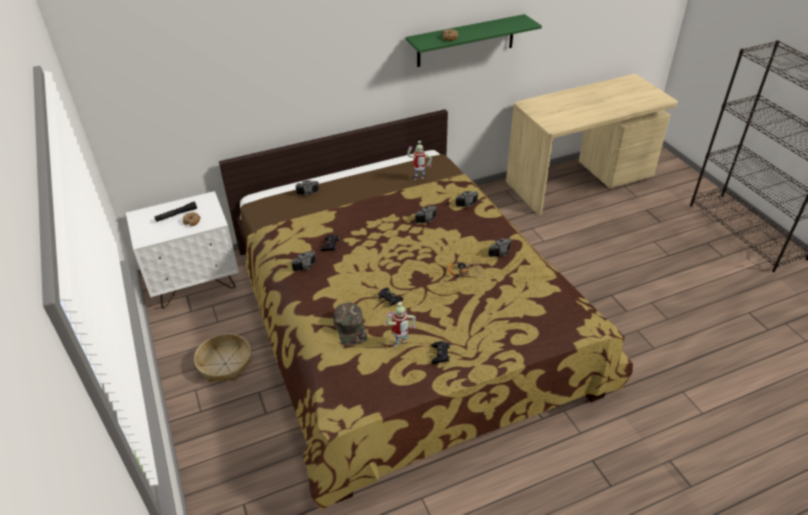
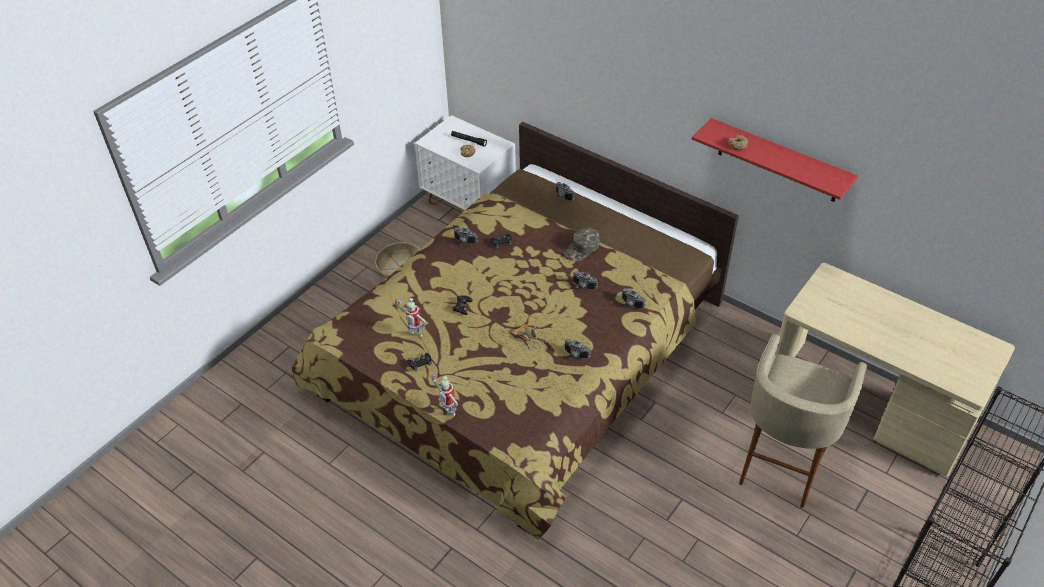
camera: 60 degrees right, 5 degrees up
(351, 328) = (414, 299): green cap -> green cap (582, 248)
(419, 179) = (647, 256): toy robot -> toy robot (448, 413)
(466, 41) = (778, 161): green shelf -> red shelf
(604, 234) = (782, 462): none -> beige stool

